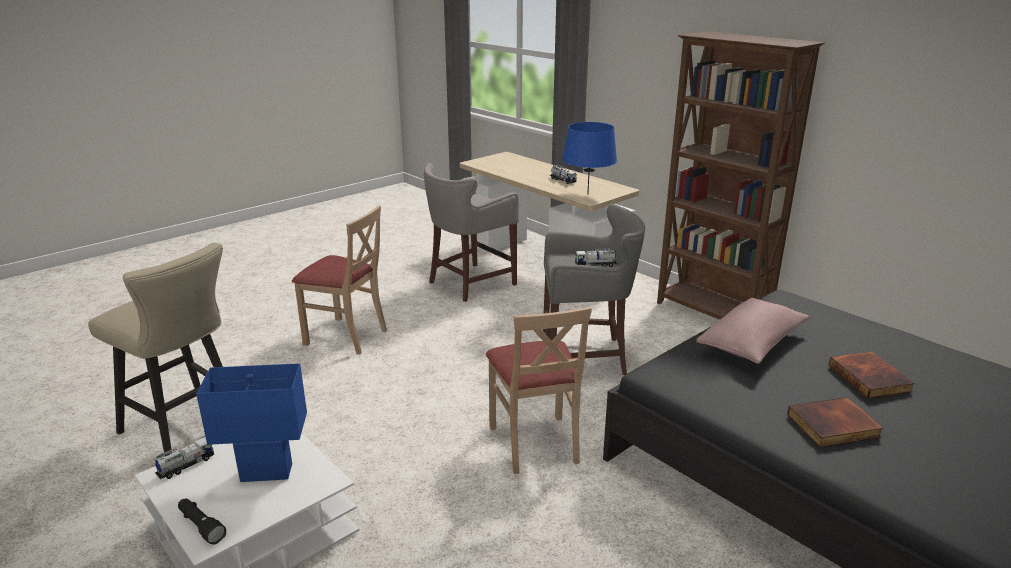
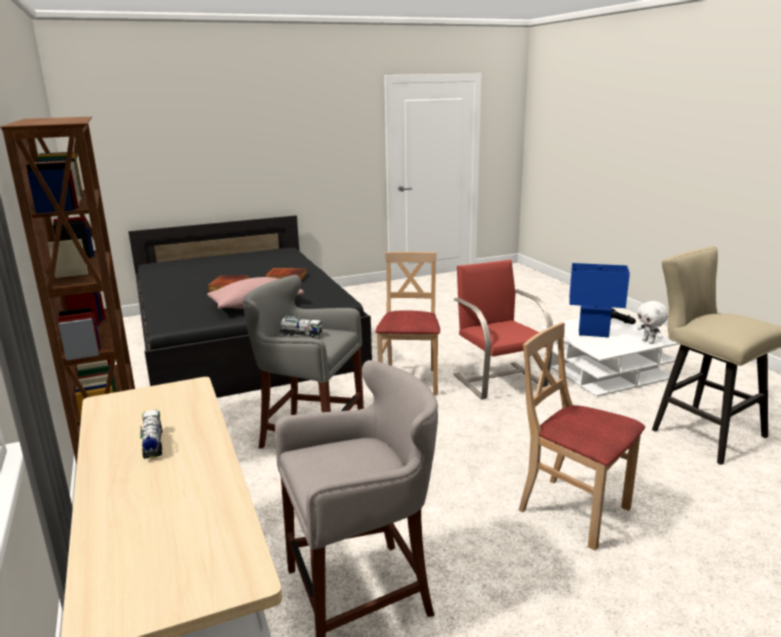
camera: 160 degrees left, 5 degrees down
(186, 466) = (649, 342): toy truck -> white plush toy
(417, 470) = (499, 380): none -> red chair
(587, 194) = (176, 398): blue table lamp -> none

